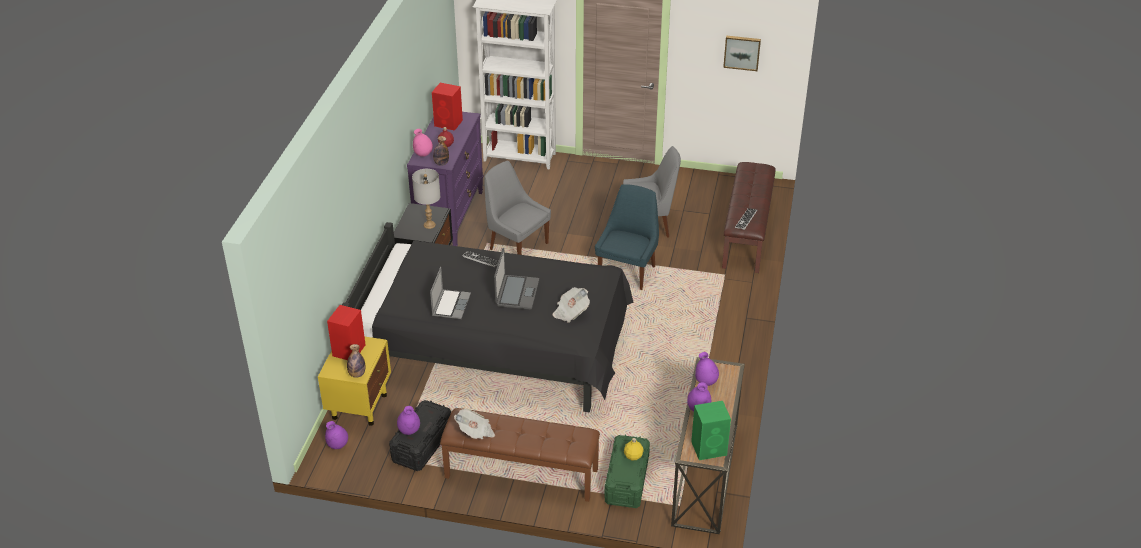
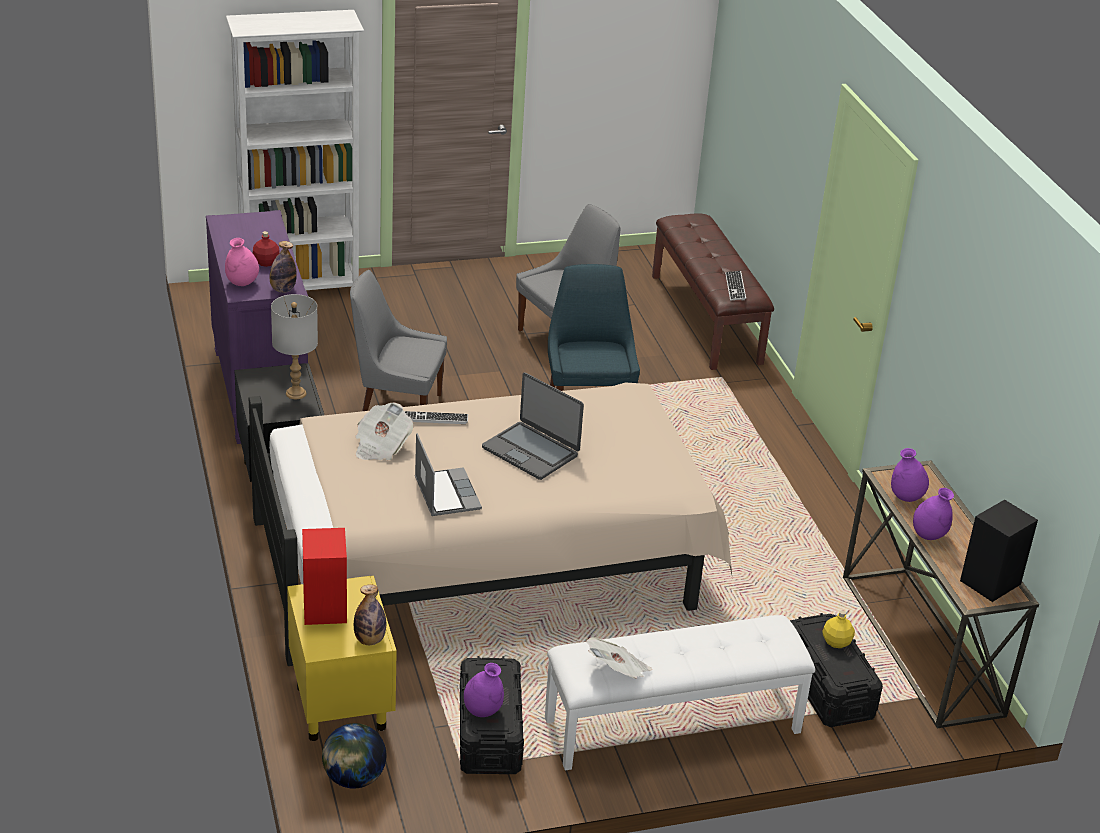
camera: 30 degrees left, 5 degrees down
(337, 445) = (353, 778): purple vase -> globe
(449, 123) = (243, 232): red speaker -> none
(496, 349) = (487, 561): black bed -> beige bed
(516, 293) = (531, 451): laptop -> laptop turned 150 degrees clockwise
(521, 474) = (672, 727): brown bench -> white bench
(570, 312) = (633, 457): newspaper -> newspaper (381, 446)
(626, 481) = (827, 687): green storage box -> black storage box
(710, 448) = (991, 582): green speaker -> black speaker
(742, 52) = (636, 51): picture -> none

